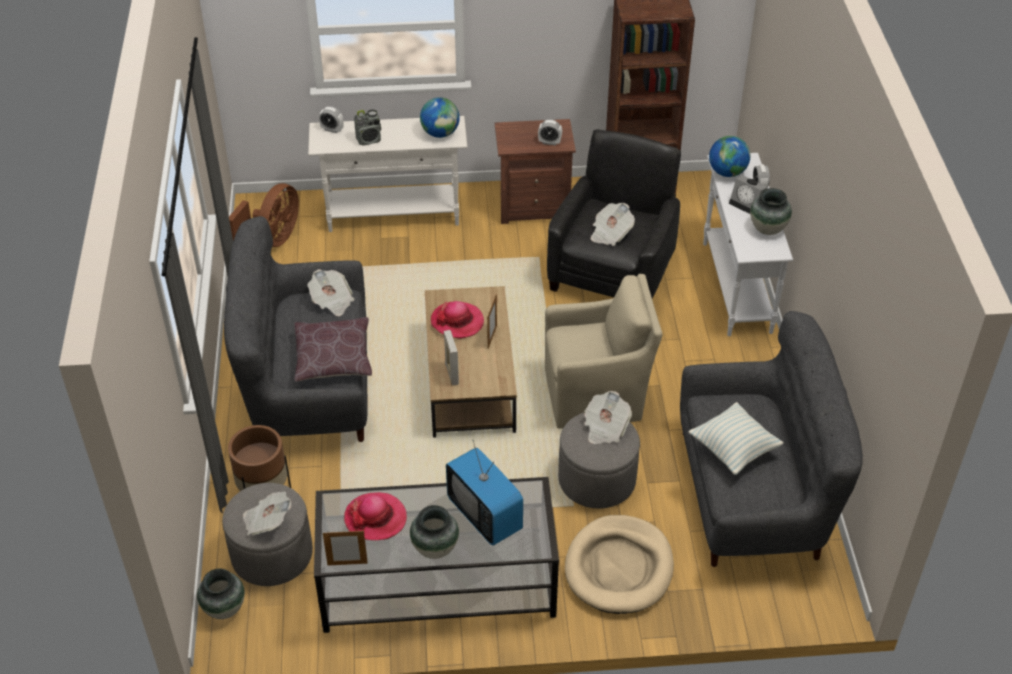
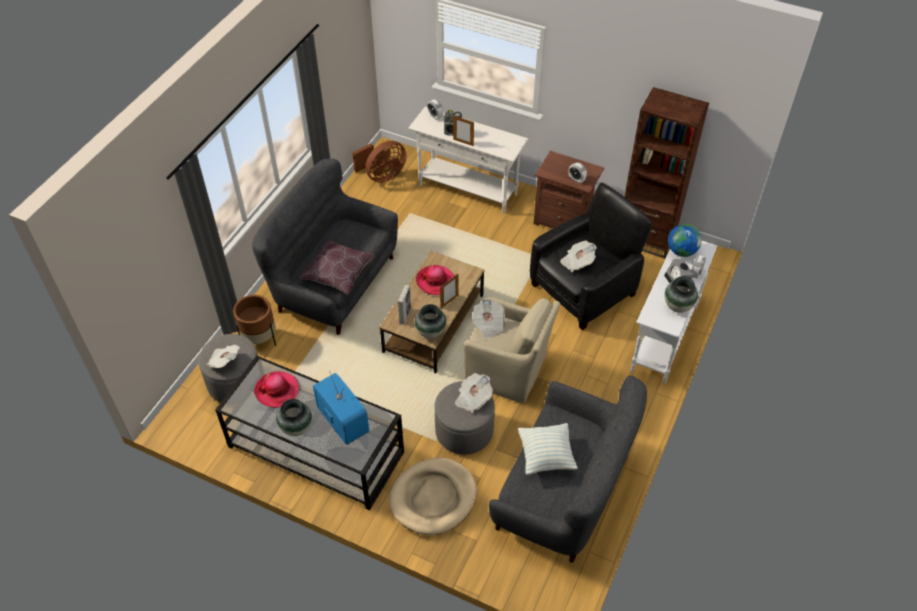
camera: 30 degrees right, 5 degrees up
(224, 609) = (185, 403): vase -> vase (430, 332)
(332, 301) = (365, 234): newspaper -> newspaper (488, 325)
(347, 564) = (239, 412): picture frame -> picture frame (463, 142)
(440, 133) = (502, 145): globe -> none
(485, 515) = (342, 421): television -> television turned 150 degrees clockwise

